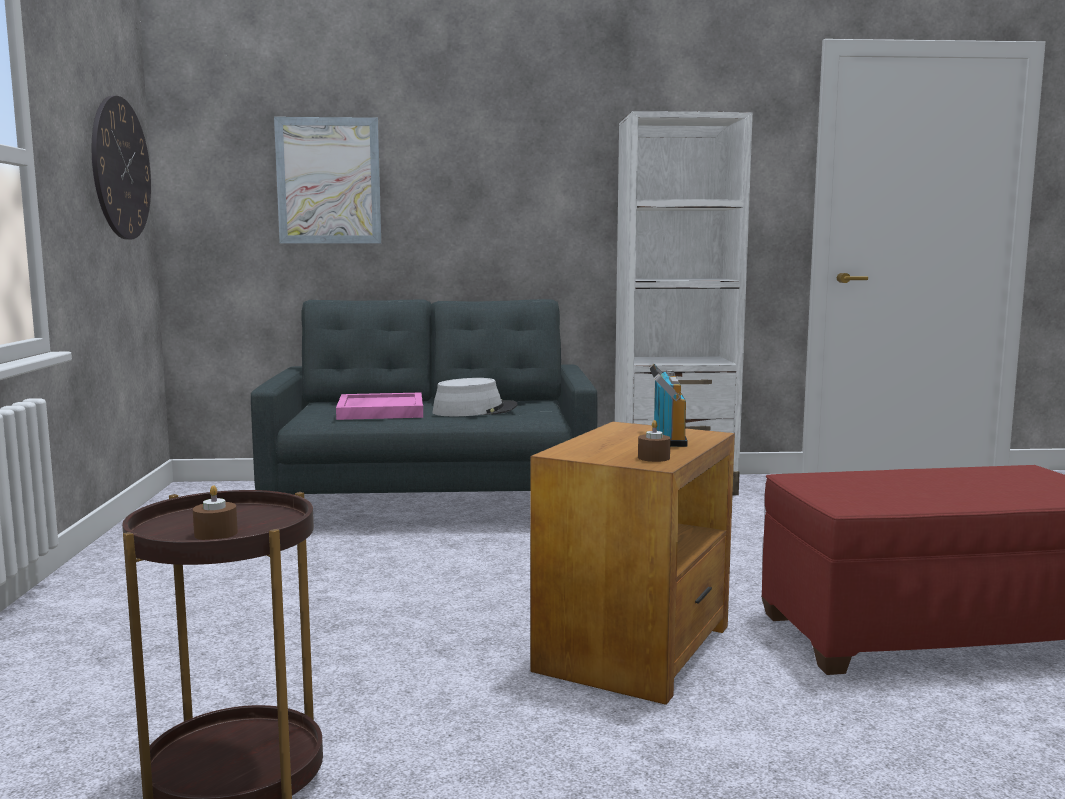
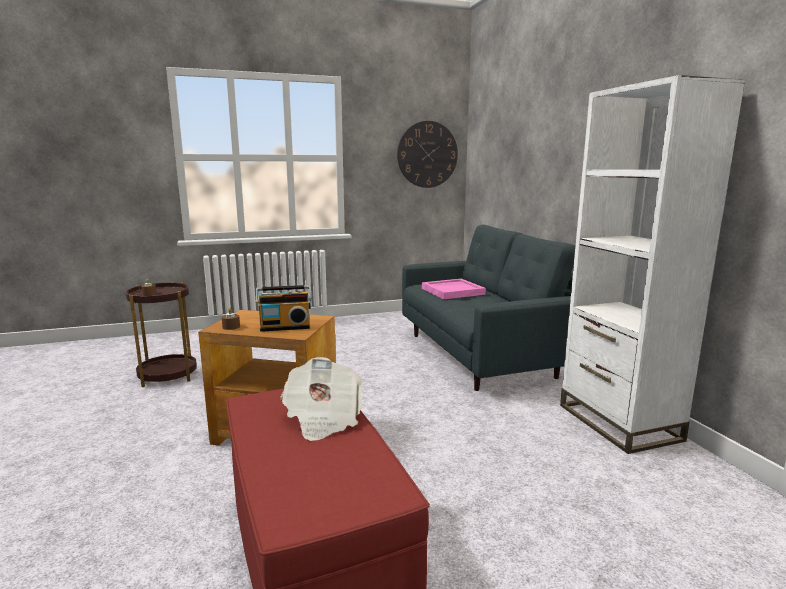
camera: 75 degrees right, 5 degrees up
(328, 181) = (511, 155): picture -> none
(475, 410) = (476, 305): grey hat -> none
(886, 481) = (322, 418): none -> newspaper

